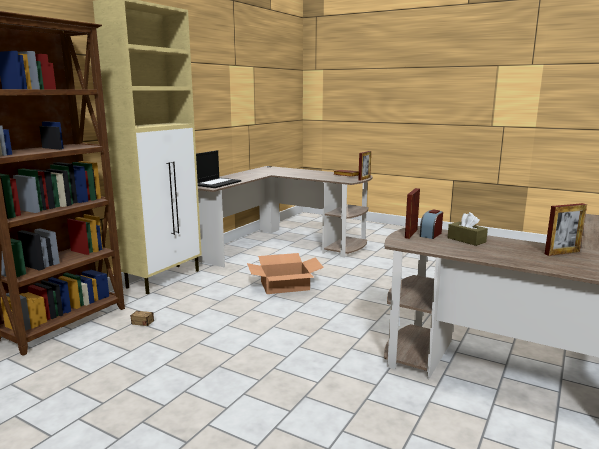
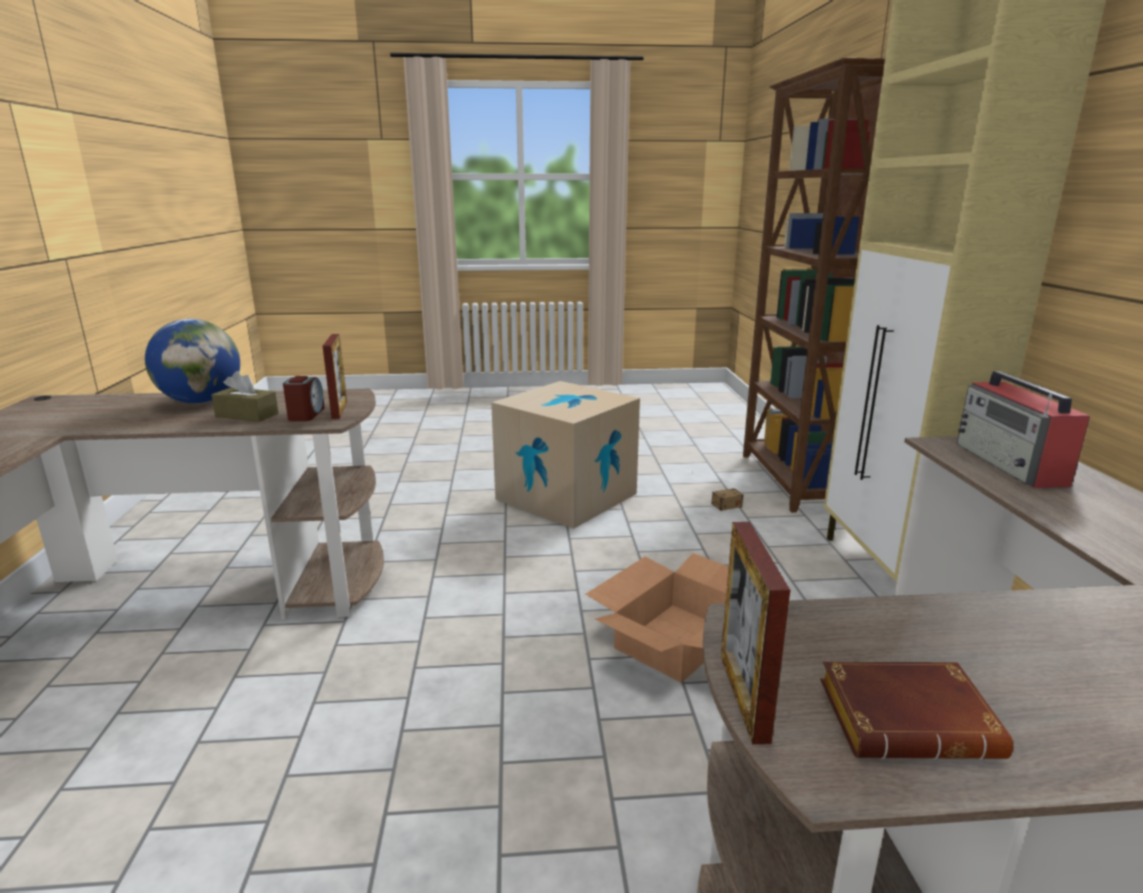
camera: 145 degrees right, 5 degrees up
(213, 366) = (566, 496): none -> cardboard box
(216, 183) = (1011, 465): laptop -> radio
(504, 256) = (201, 401): none -> globe
(562, 253) = (101, 420): picture frame -> none

